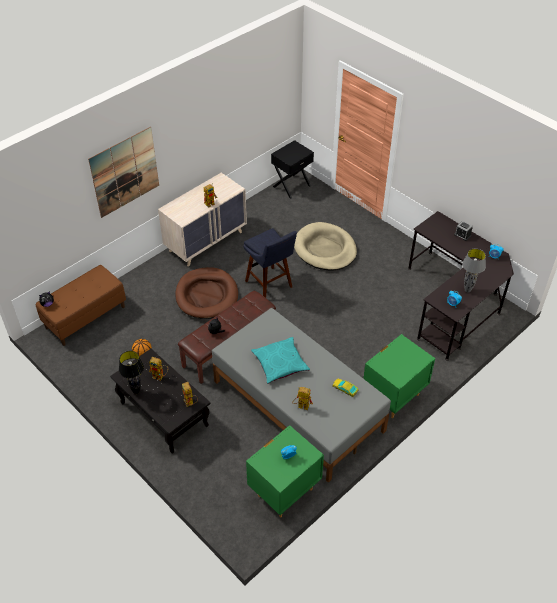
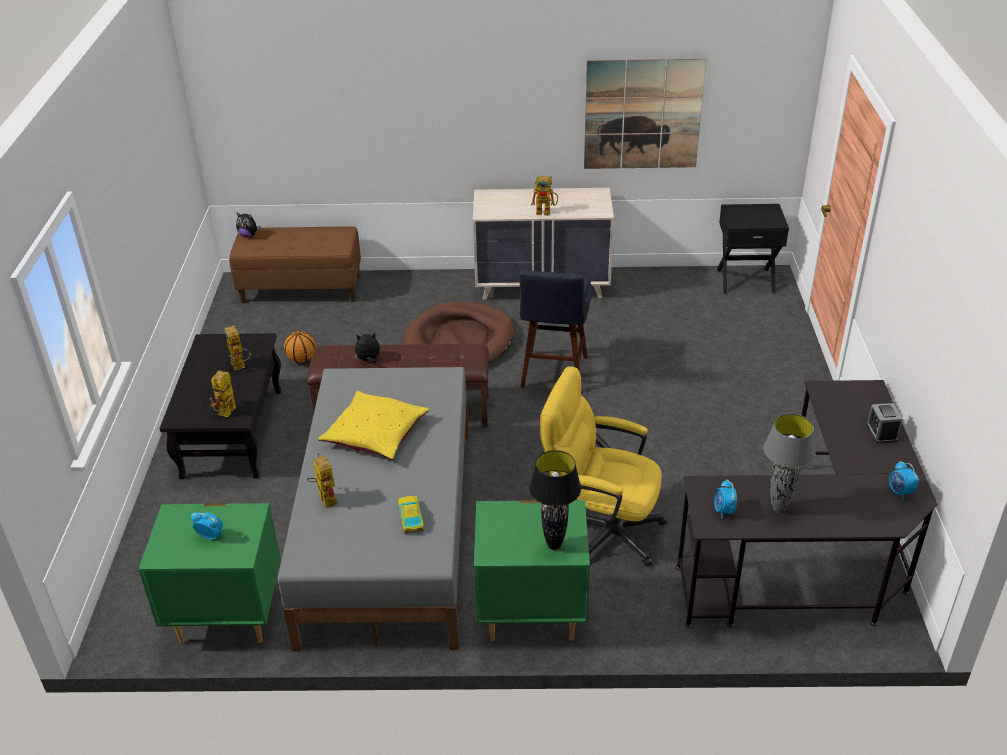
camera: 45 degrees right, 10 degrees down
(125, 172) = (422, 96): picture -> picture (642, 114)
(136, 391) = (195, 365): black table lamp -> black table lamp (554, 546)
(280, 364) = (375, 434): turquoise pillow -> yellow pillow
(325, 249) = (691, 375): beige dog bed -> none
(374, 344) = (600, 530): none -> yellow office chair

